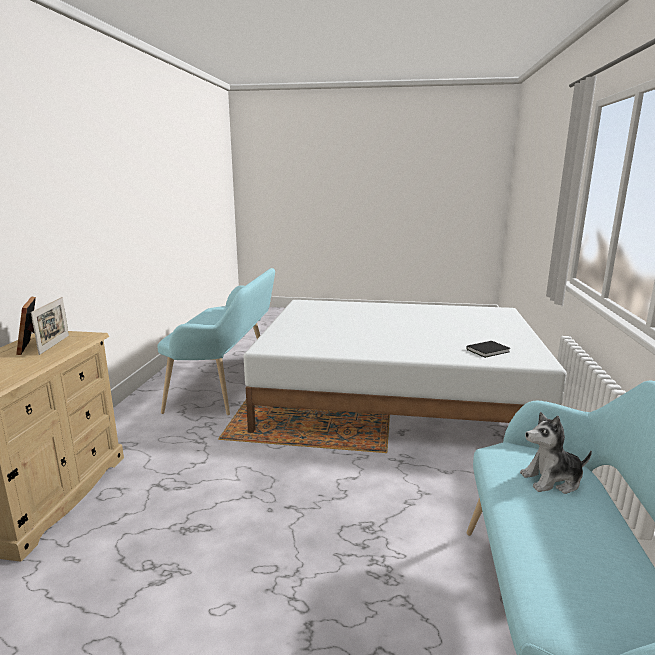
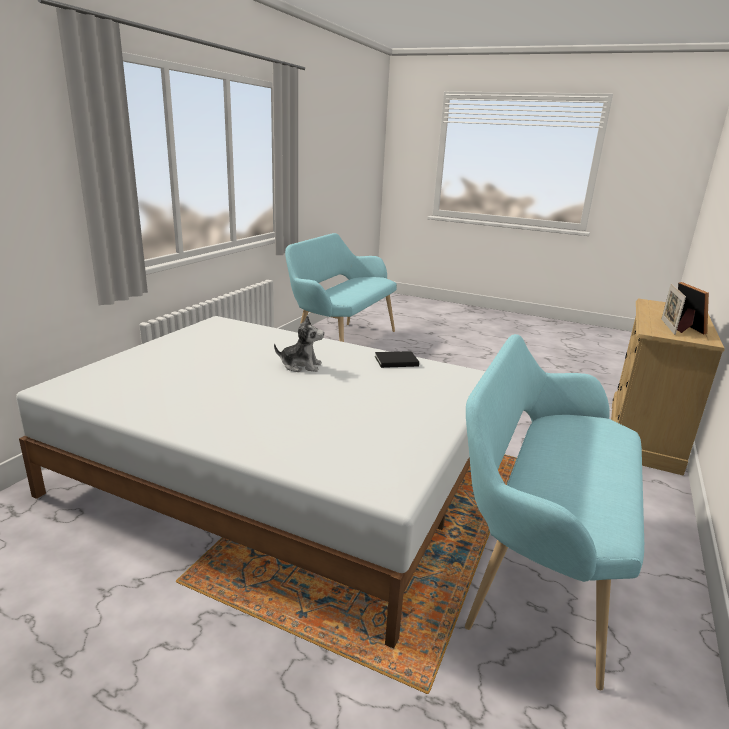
camera: 165 degrees left, 5 degrees up
(489, 350) = (238, 335): black book -> black book (395, 361)
(552, 480) = (336, 293): plush toy -> plush toy (301, 366)

